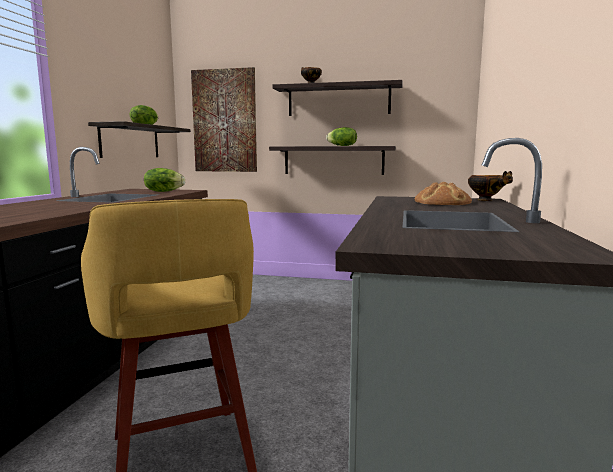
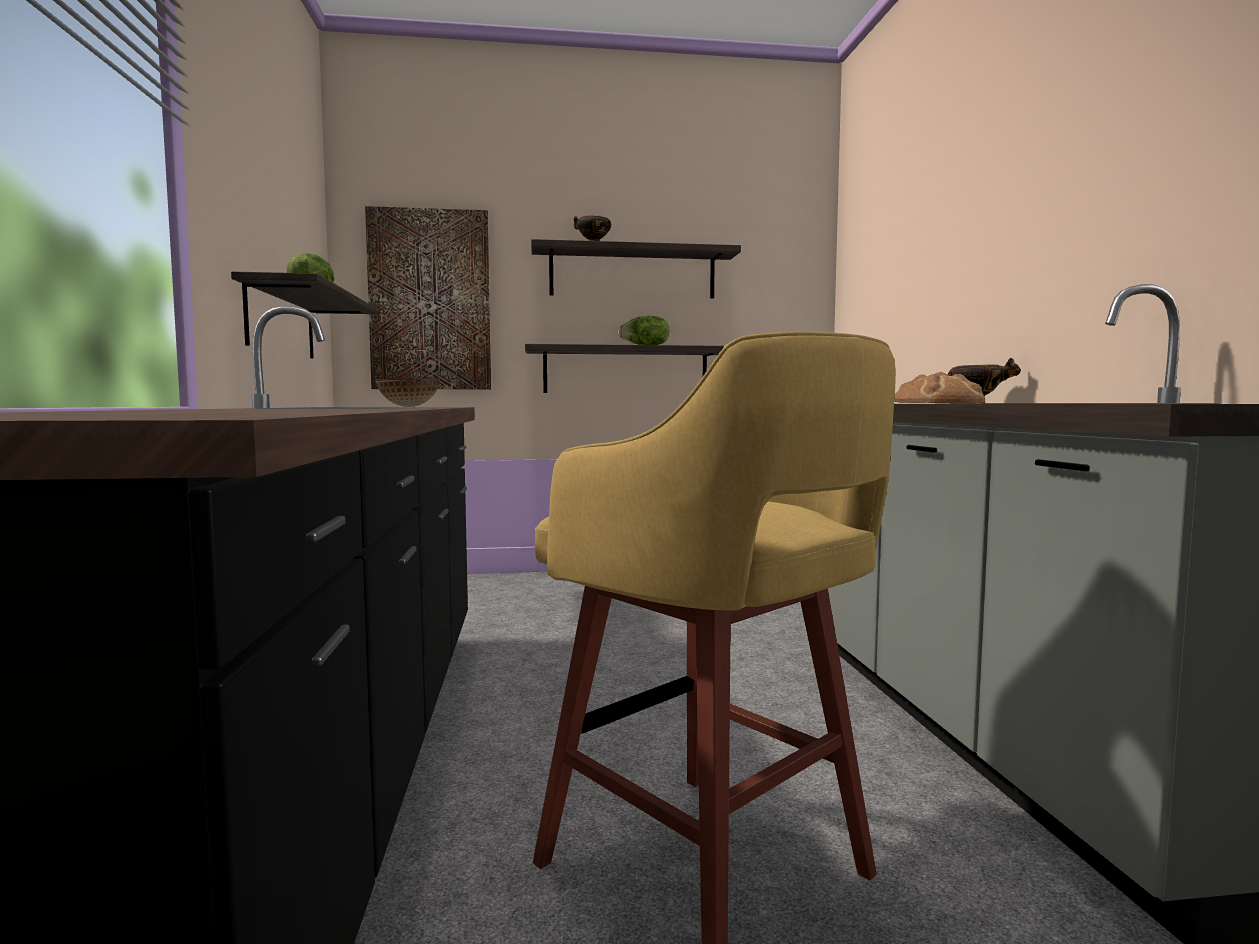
camera: 20 degrees left, 5 degrees down
(164, 191) = (408, 406): lettuce -> bowl

